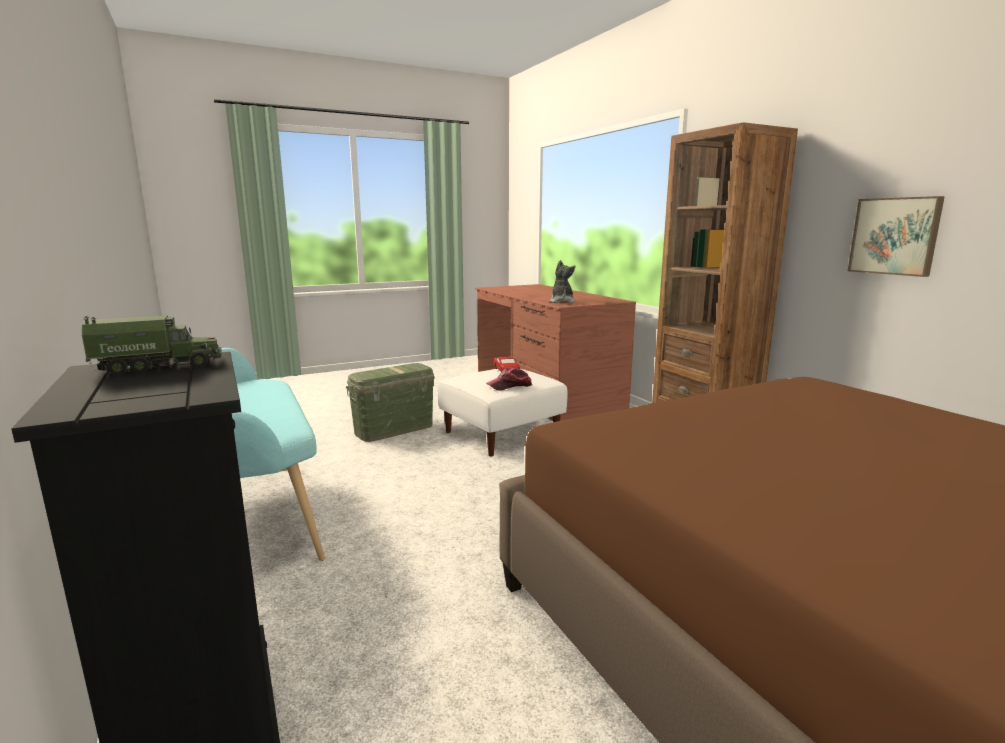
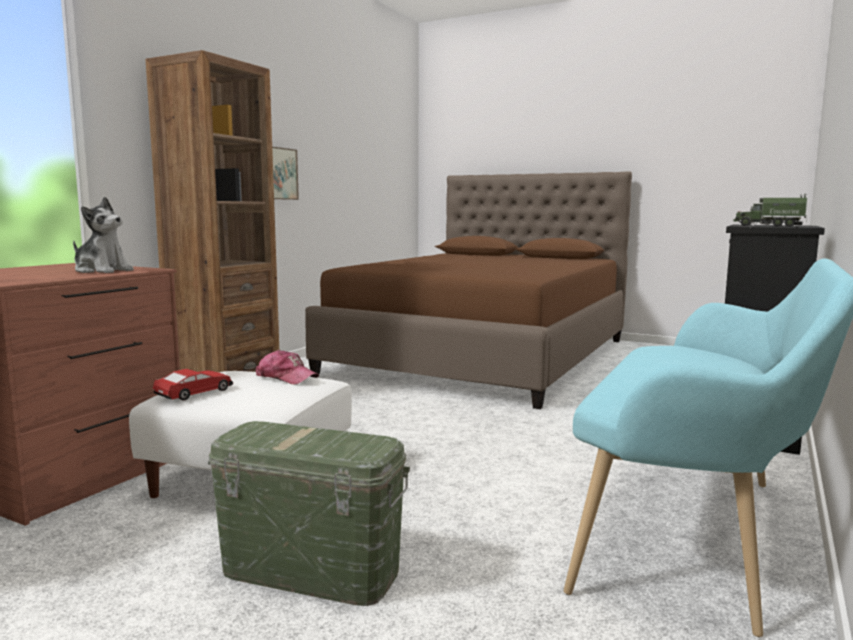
camera: 125 degrees left, 5 degrees down
(561, 301) = (102, 271): plush toy -> plush toy turned 120 degrees counterclockwise

